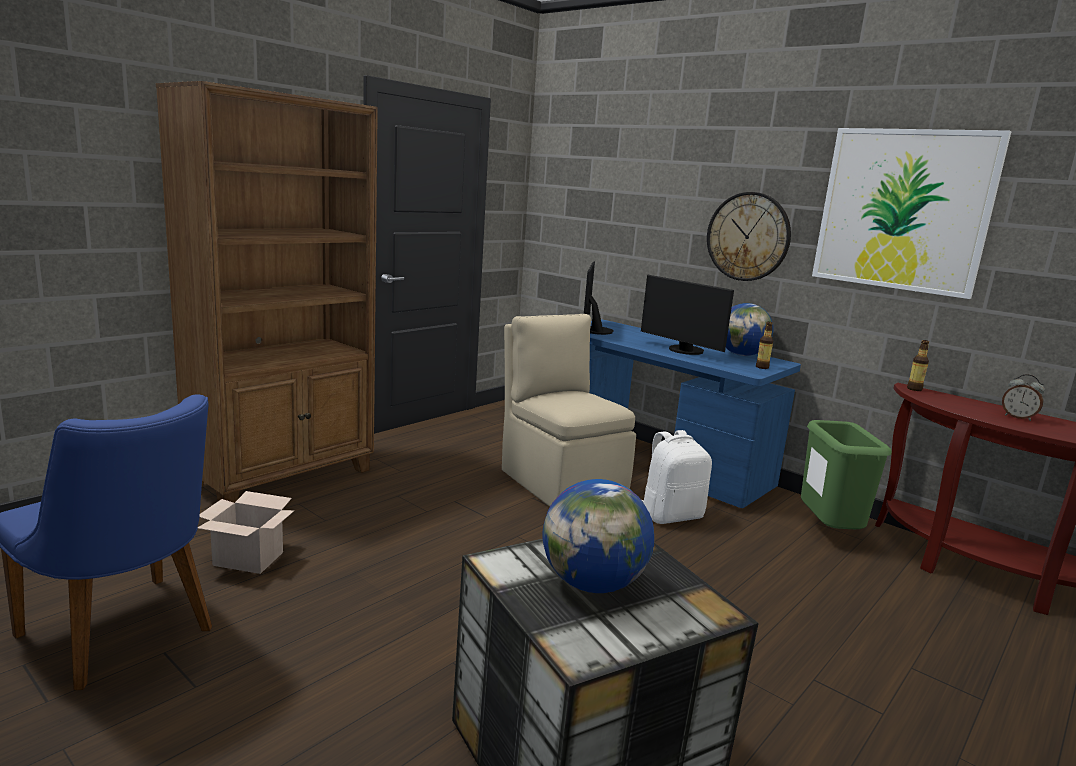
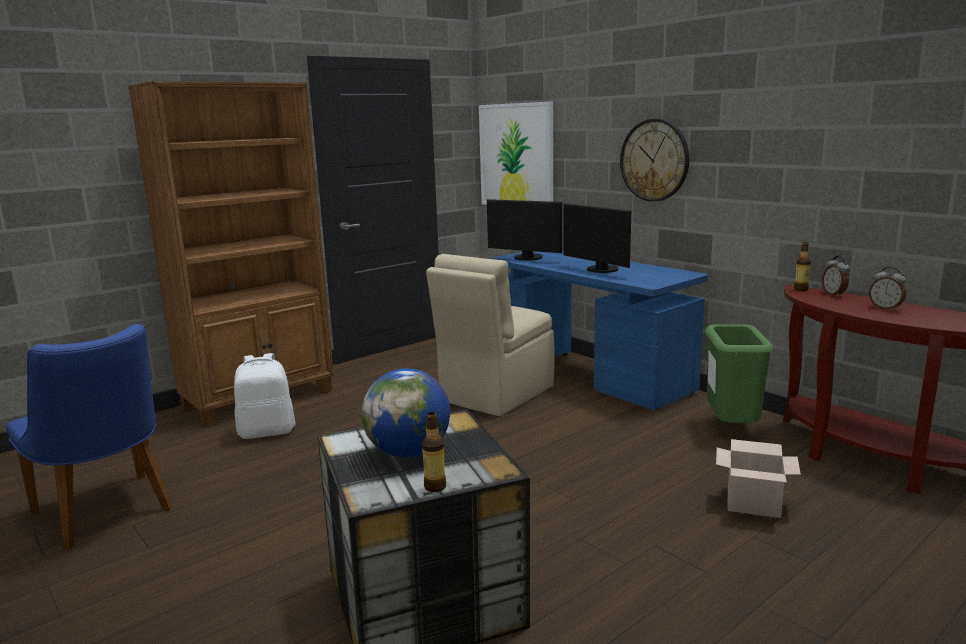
camera: 10 degrees right, 0 degrees up
(246, 559) = (212, 460): cardboard box -> cardboard box (751, 504)
(561, 482) = (495, 394): beige chair -> beige chair turned 120 degrees counterclockwise
(593, 330) = (527, 258): monitor -> monitor turned 75 degrees counterclockwise
(671, 515) = (585, 418): white backpack -> white backpack (267, 432)
(742, 355) = (655, 270): globe -> none
(762, 367) = (665, 279): bottle -> bottle (435, 487)
(903, 210) = (780, 122): picture -> picture (516, 156)
(953, 397) = (834, 294): none -> alarm clock

